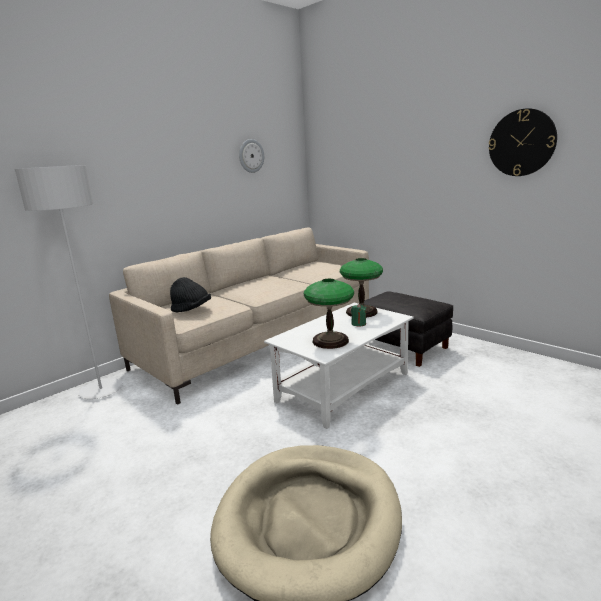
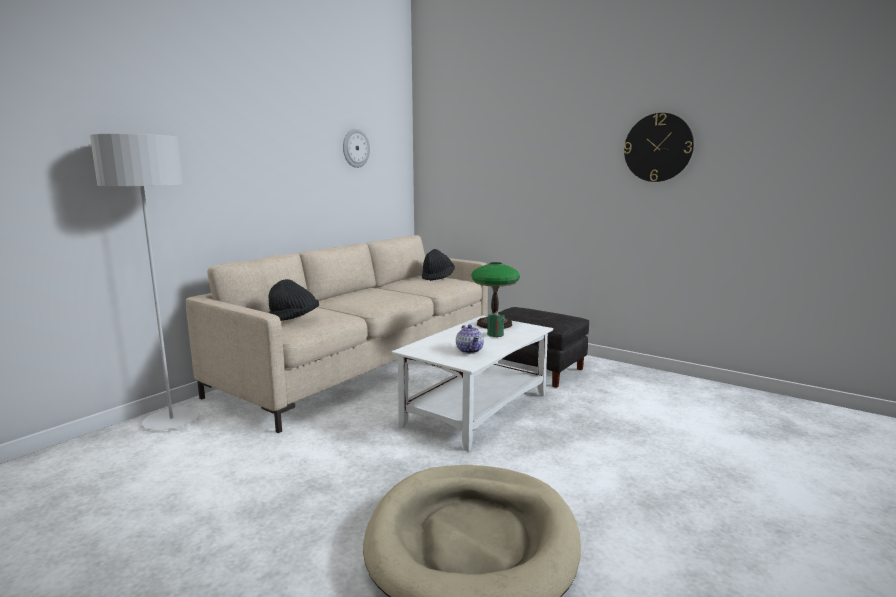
camera: 10 degrees left, 5 degrees down
(324, 264) = (437, 277): none -> black hat
(330, 340) = (469, 350): table lamp -> teapot

